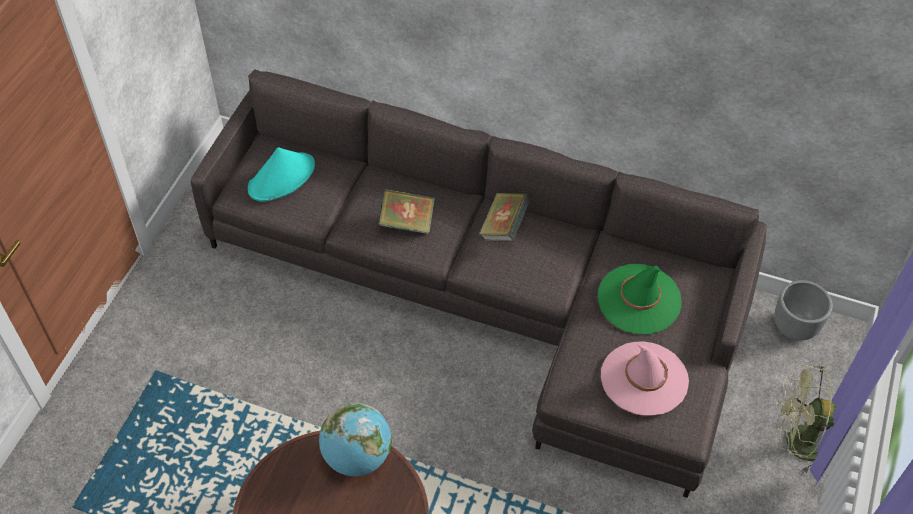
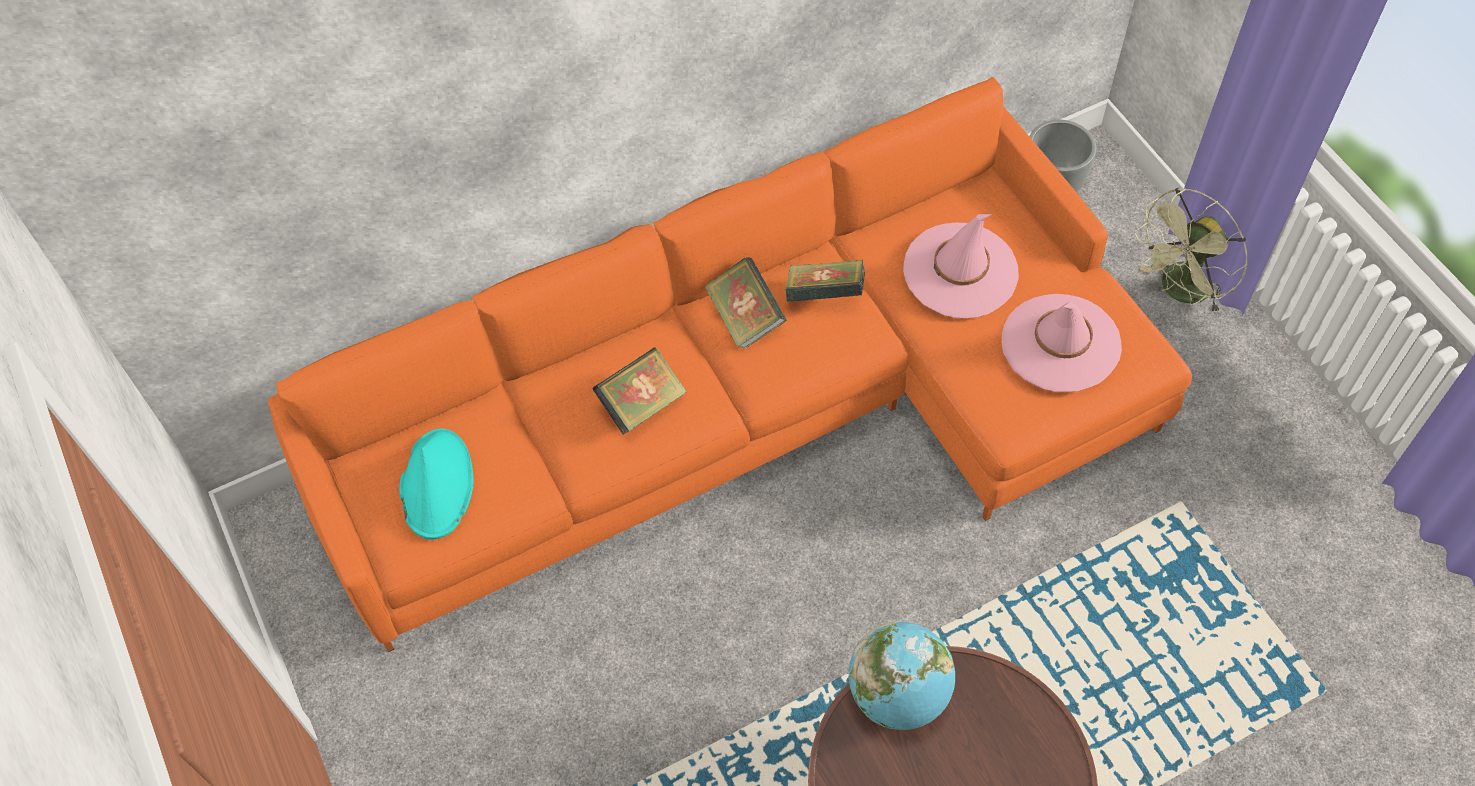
camera: 45 degrees left, 5 degrees up
(494, 296) = (760, 410): grey sofa -> orange sofa
(555, 251) = (824, 295): none -> book
(639, 299) = (960, 271): green hat -> pink hat

